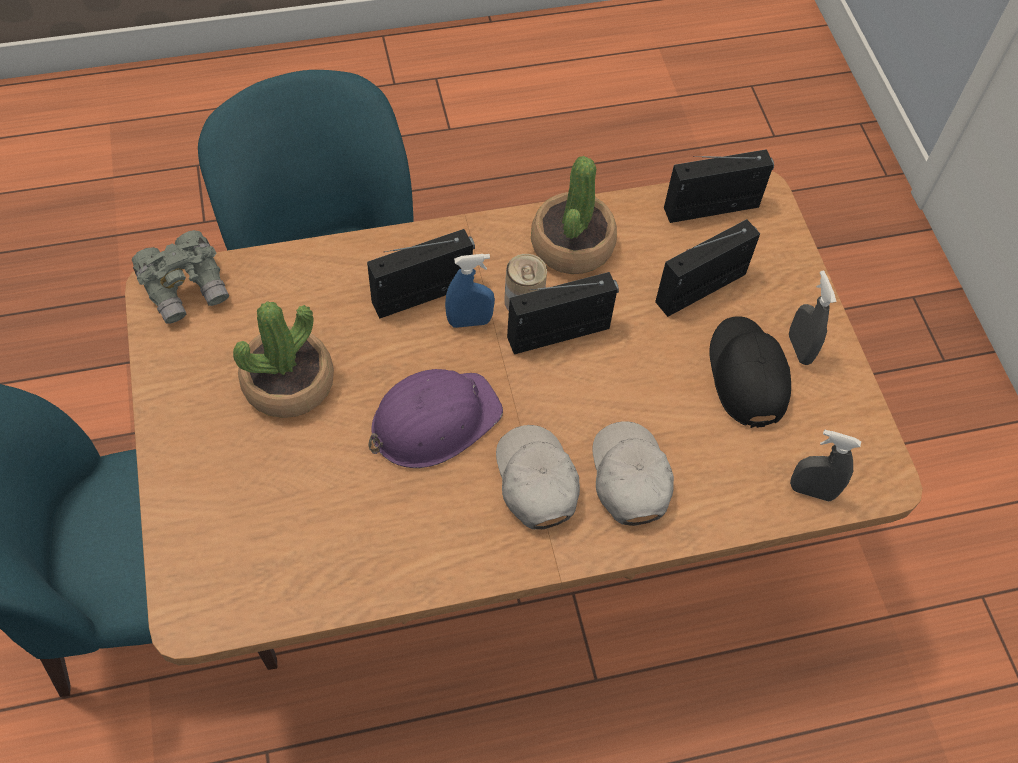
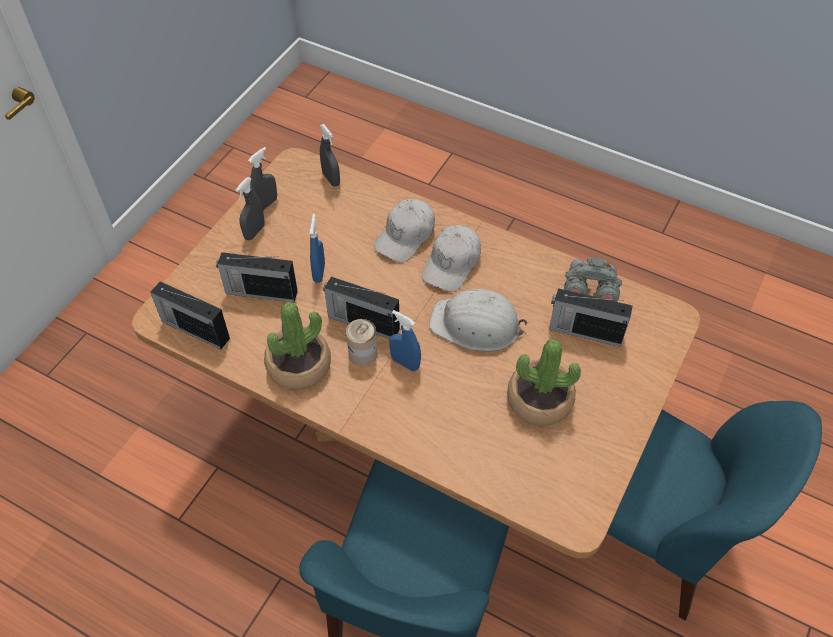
camera: 135 degrees left, 5 degrees down
(186, 288) = (560, 510): grey binoculars -> grey binoculars (589, 291)
(424, 293) = (414, 398): radio -> radio (584, 331)
(433, 420) = (476, 325): purple hard hat -> white hard hat
(671, 354) = (319, 272): none -> blue spray bottle
(746, 375) = (295, 239): black cap -> none
(835, 393) = (266, 204): none -> grey spray bottle

